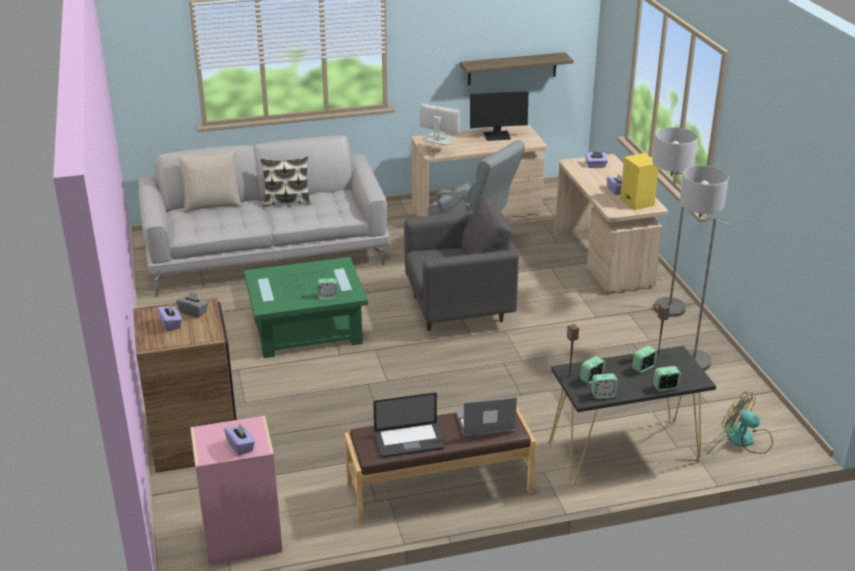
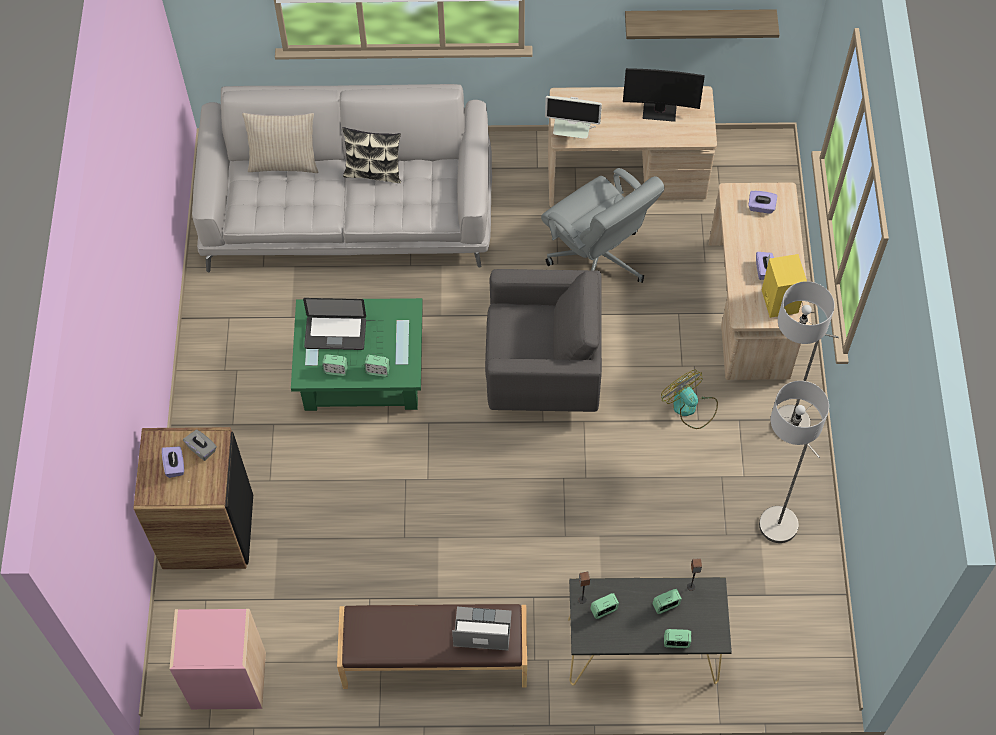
camera: 15 degrees right, 30 degrees up
(241, 446) = (216, 650): purple tissue box -> none
(409, 441) = (398, 639): laptop -> laptop (335, 333)
(438, 152) = (572, 135): monitor -> monitor turned 150 degrees clockwise
(603, 395) = (606, 638): alarm clock -> alarm clock (335, 370)
(746, 440) = (781, 664): fan -> fan (690, 407)

